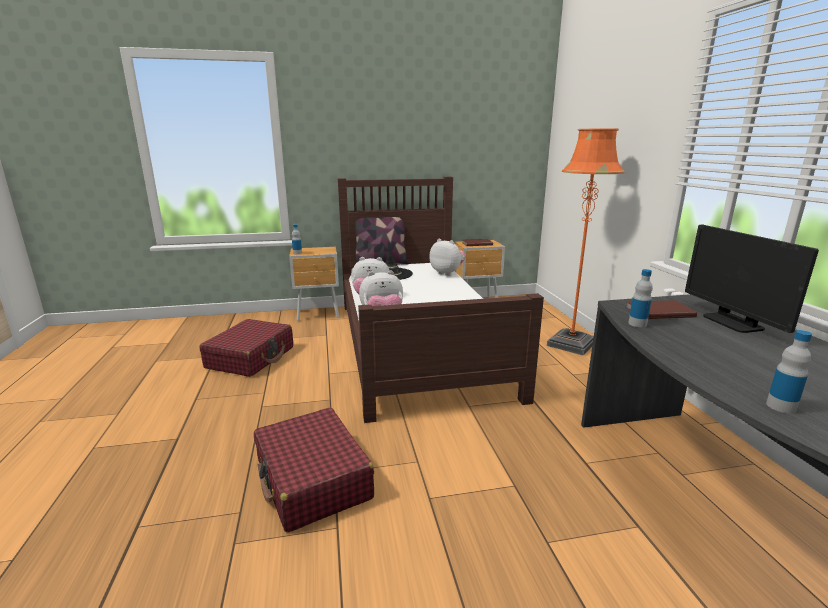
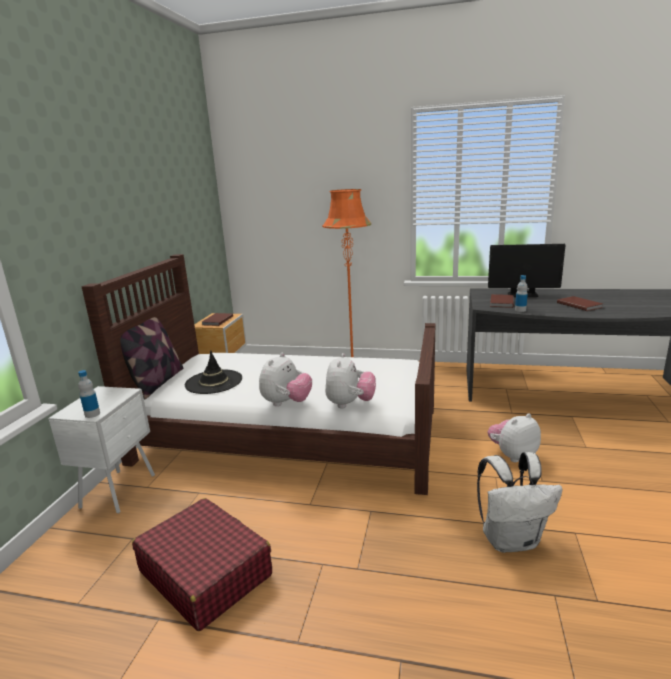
camera: 65 degrees left, 0 degrees up
(313, 480) = (511, 539): red suitcase -> white backpack
(319, 314) = (120, 490): brown nightstand -> white nightstand
(447, 273) = (248, 356): plush toy -> plush toy (512, 455)
(746, 363) = (579, 305): none -> brown book
(781, 406) = (628, 311): bottle -> none

